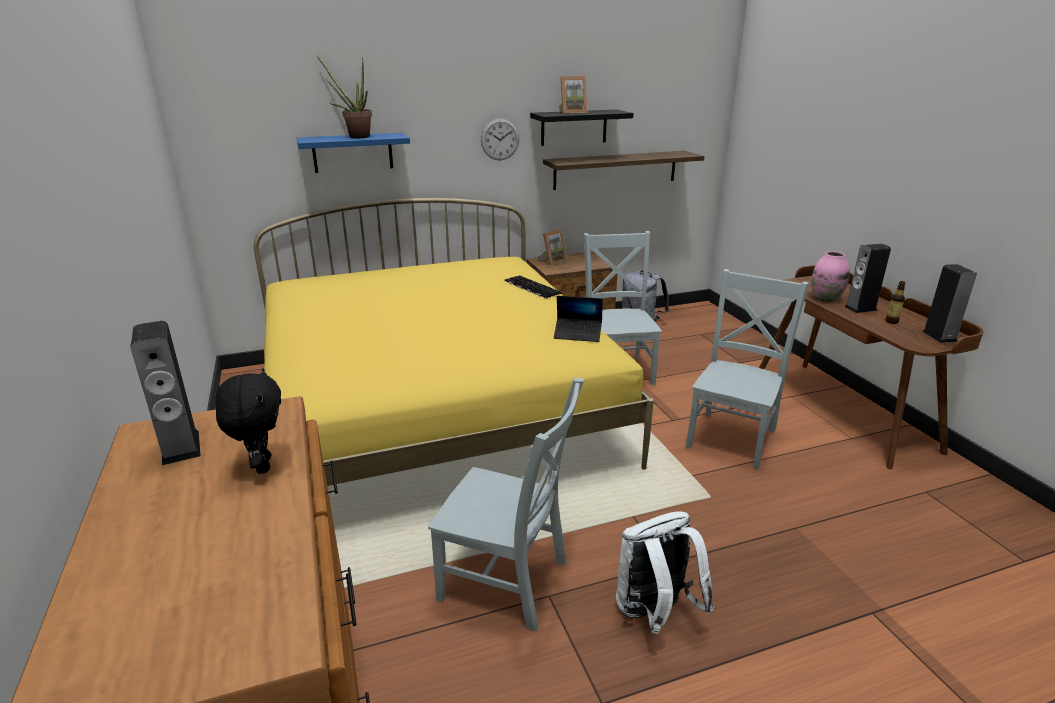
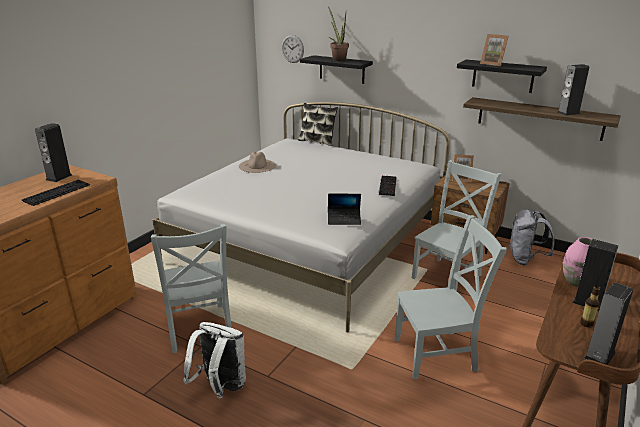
camera: 50 degrees right, 0 degrees up
(261, 465) = (57, 192): black plush toy -> keyboard
(331, 323) = (257, 165): none -> beige hat
(333, 272) = (317, 141): none -> pillow
(352, 152) = (341, 69): blue shelf -> black shelf
(435, 408) = (310, 242): yellow bed -> white bed
(500, 139) = (439, 76): wall clock -> wall clock (292, 49)
(578, 334) = (344, 220): laptop -> laptop turned 60 degrees counterclockwise
(653, 156) = (568, 113): none -> speaker

